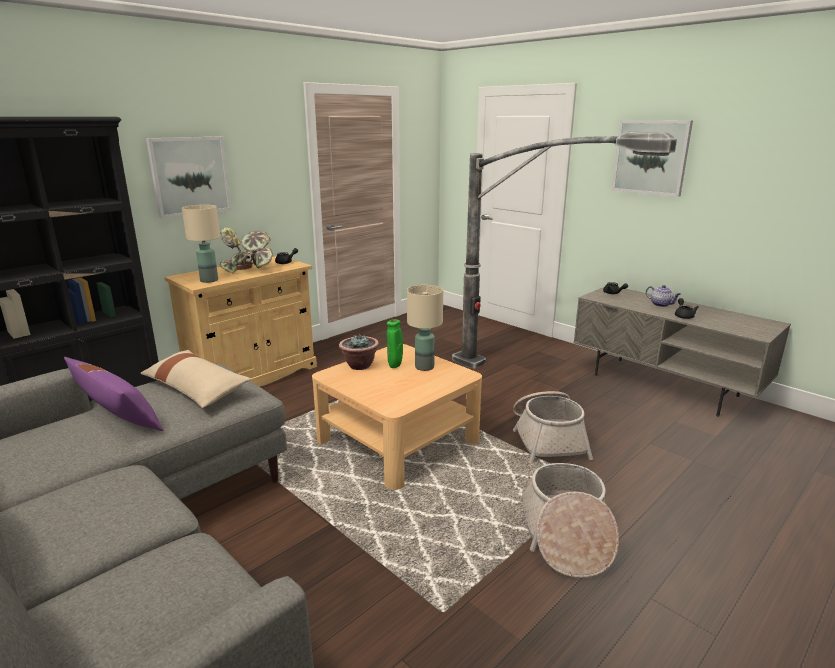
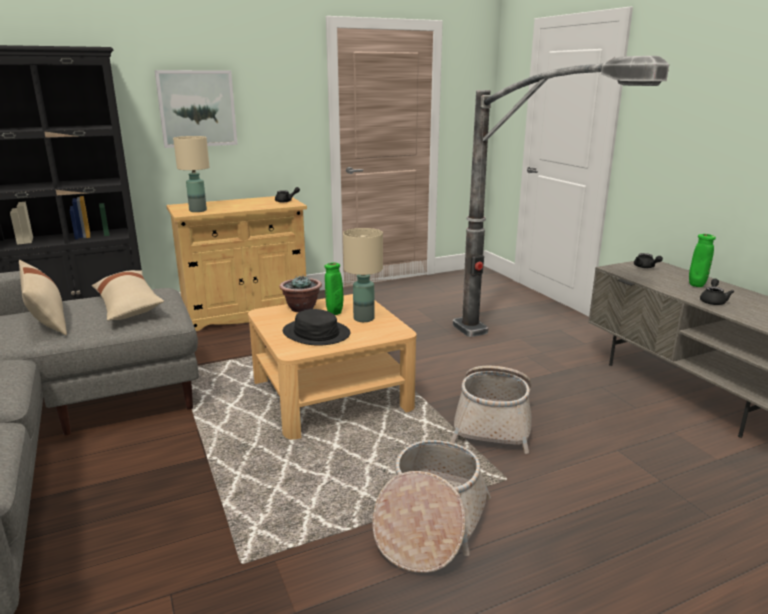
camera: 20 degrees right, 0 degrees up
(117, 416) = (46, 318): purple pillow -> beige pillow
(249, 270) = (244, 204): potted plant -> none
(397, 387) = (316, 333): none -> black hat
(651, 157) = (708, 97): picture -> none
(661, 305) = (696, 286): teapot -> green vase

